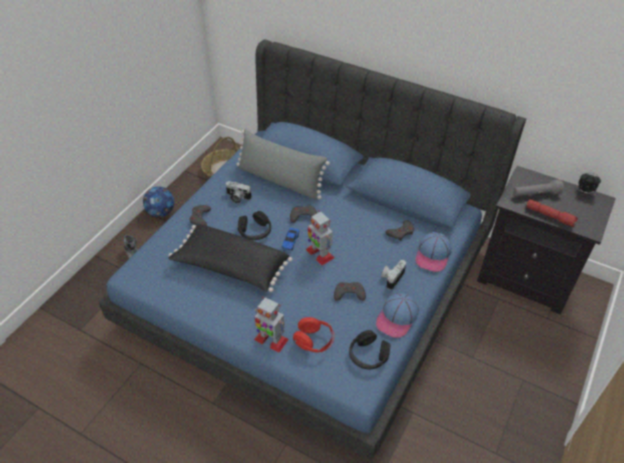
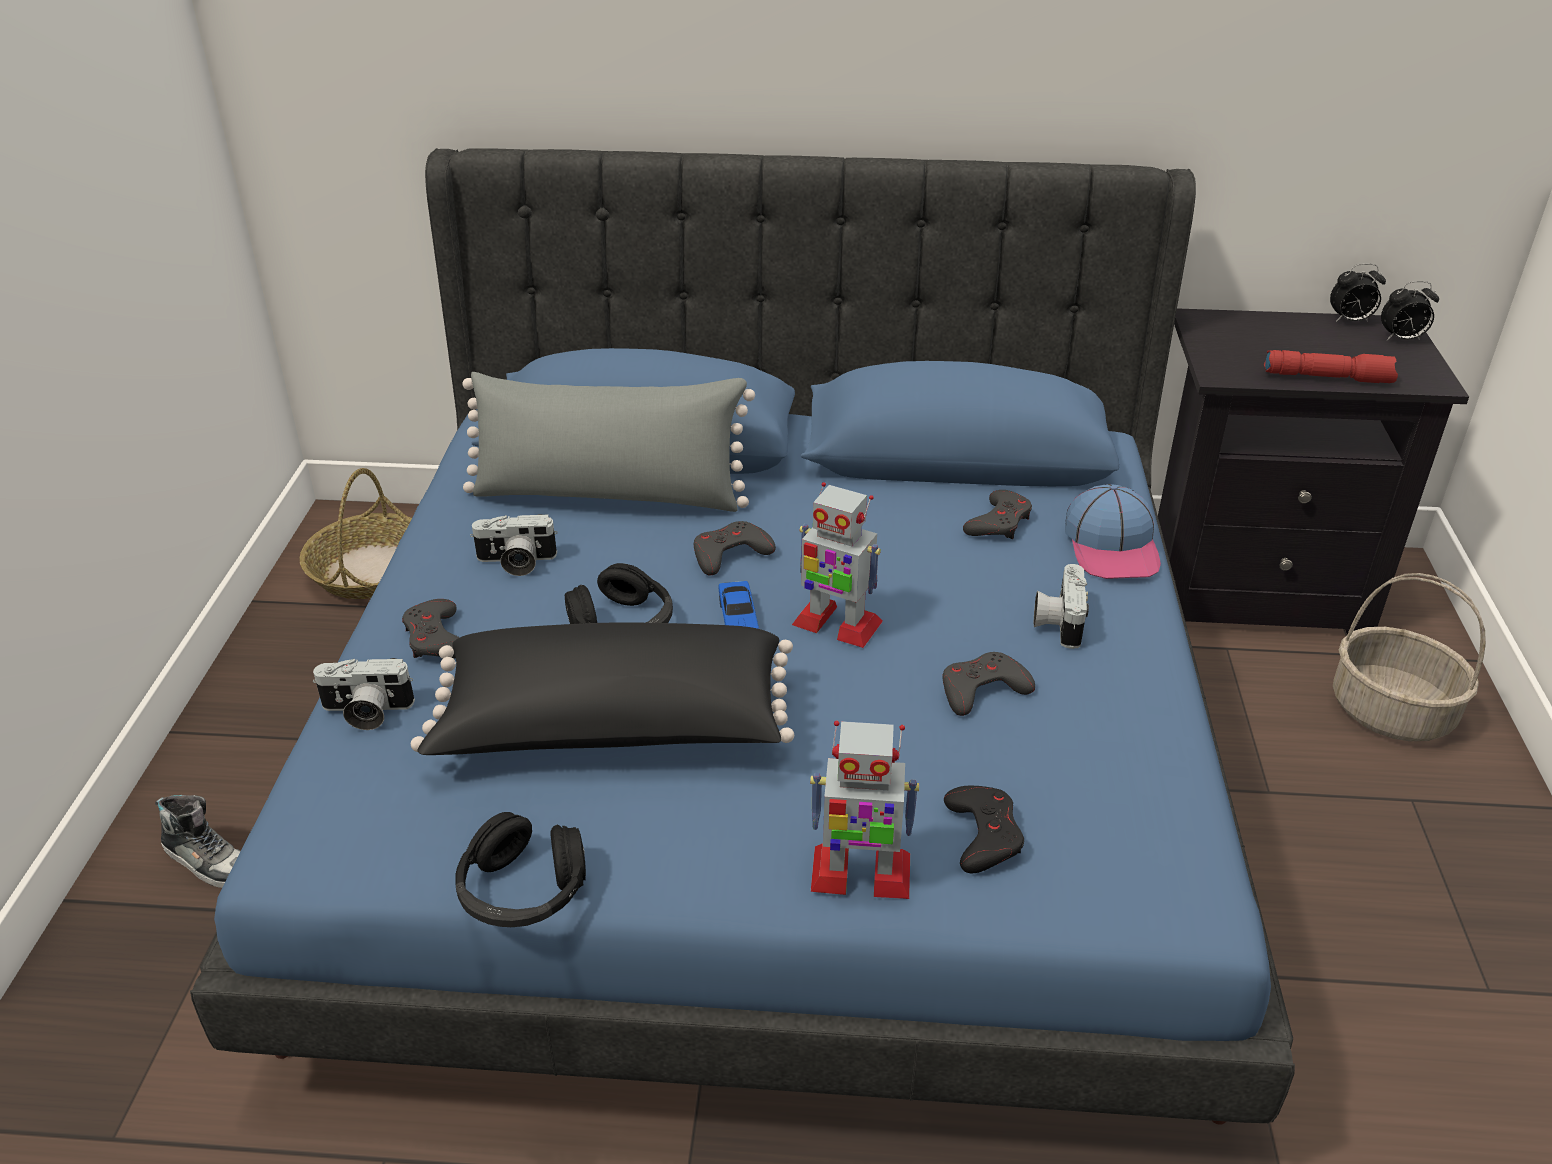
camera: 25 degrees left, 10 degrees down
(161, 212) = (234, 720): football -> none
(168, 237) = (366, 712): none -> camera
(314, 341) = (983, 834): red headphones -> black game controller
(368, 355) = (1148, 817): black headphones -> black headphones (522, 890)
(397, 318) = (1145, 706): cap -> none
(535, 194) = (1260, 347): grey flashlight -> none
(543, 345) = (1392, 712): none -> basket
(598, 207) = (1401, 339): none -> alarm clock

